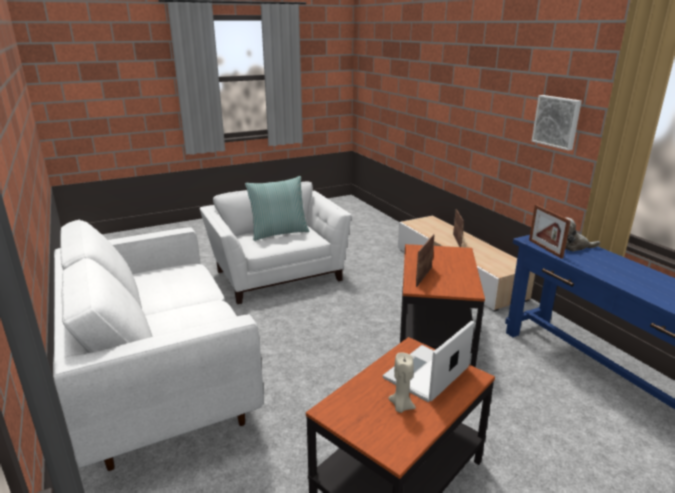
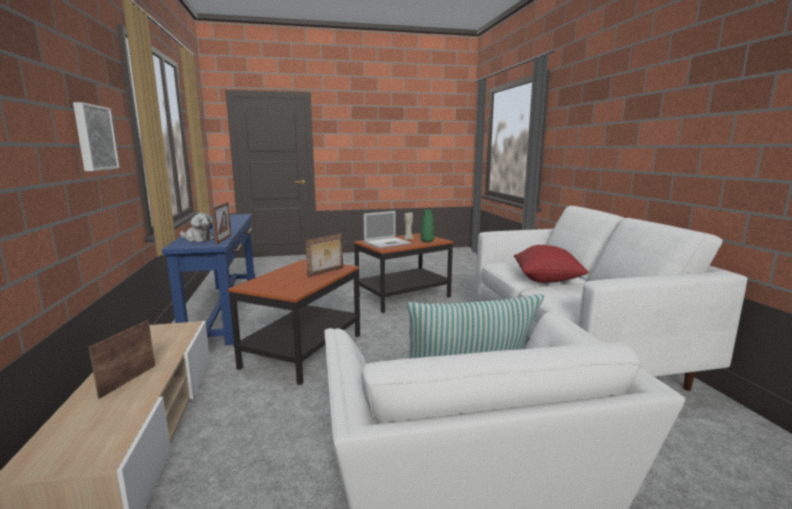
camera: 165 degrees left, 10 degrees down
(188, 307) = (546, 280): none -> red pillow
(357, 398) = (427, 241): none -> green vase

